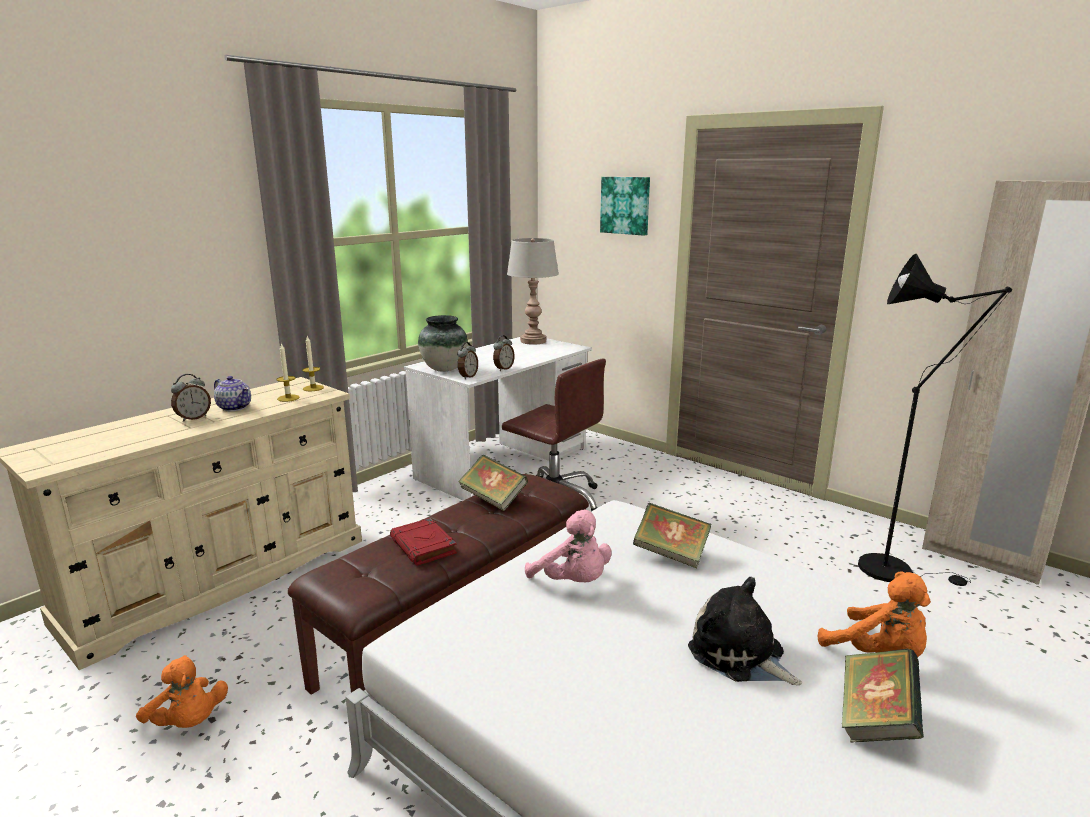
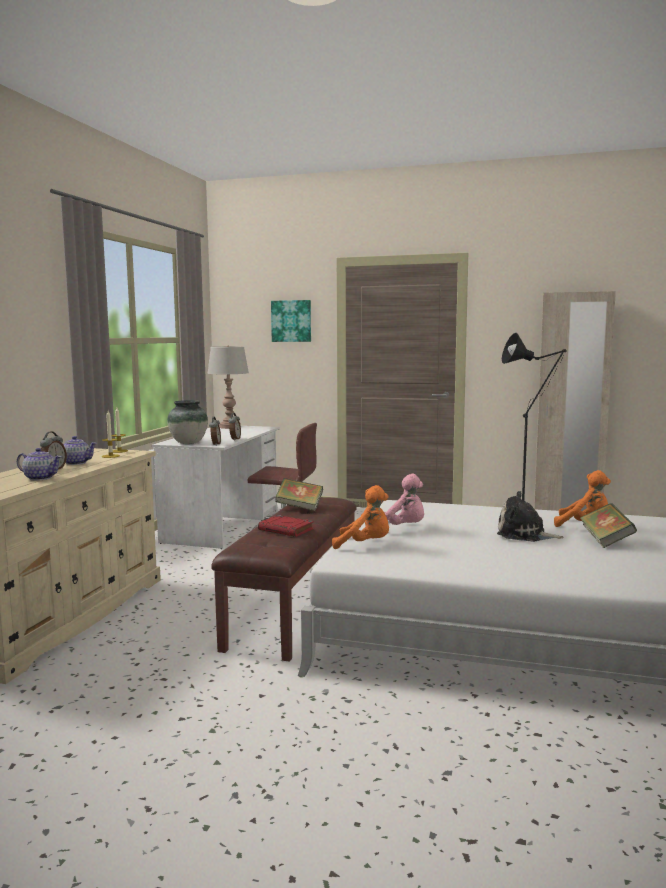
camera: 25 degrees left, 10 degrees down
(153, 434) = (40, 478): none -> teapot
(188, 723) = (147, 684): orange plush toy -> orange plush toy (365, 545)
(671, 554) = (441, 512): book -> none

